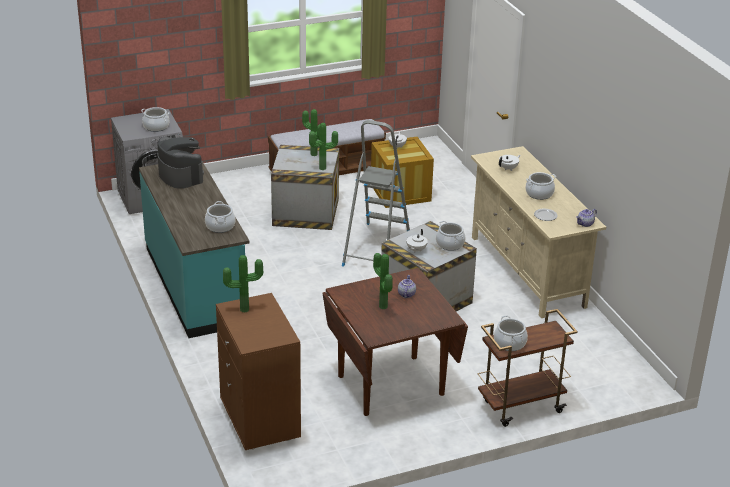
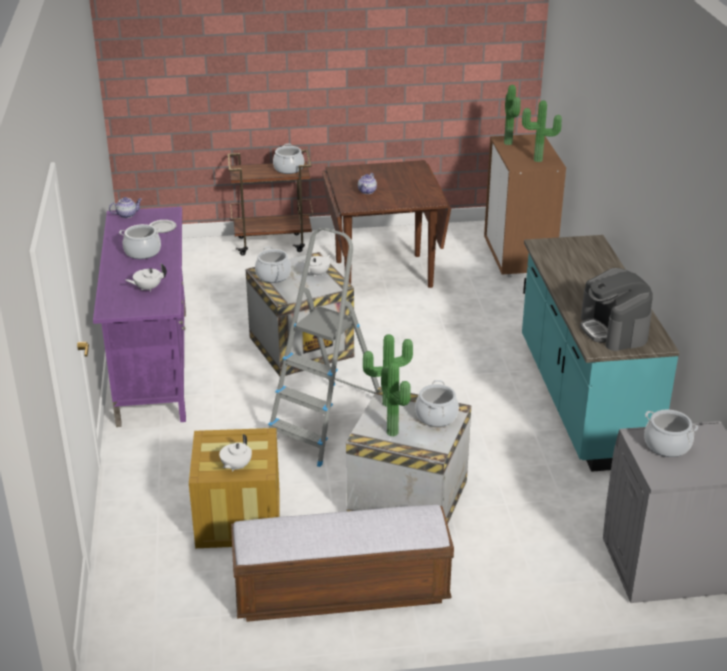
camera: 165 degrees left, 0 degrees up
(220, 226) = (557, 257): cooking pot -> cooking pot (436, 416)
(381, 307) = (397, 184): potted plant -> potted plant (509, 143)
(527, 271) = (153, 365): beige dresser -> purple dresser

